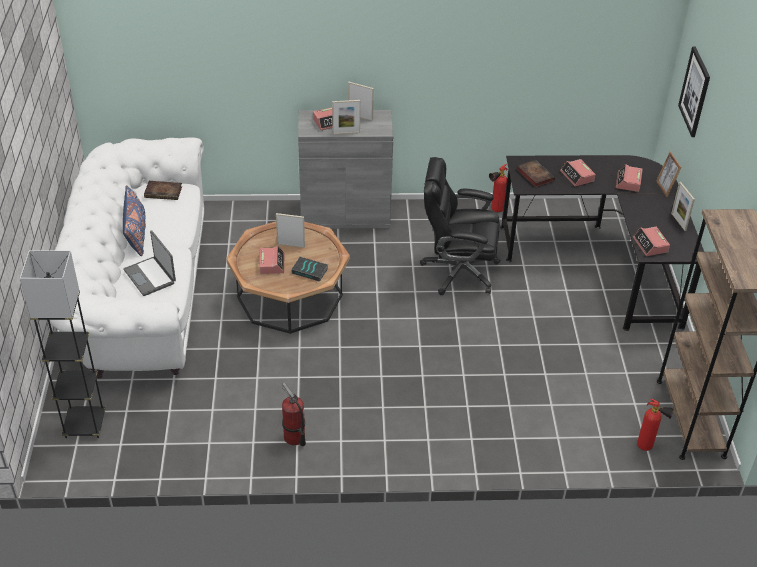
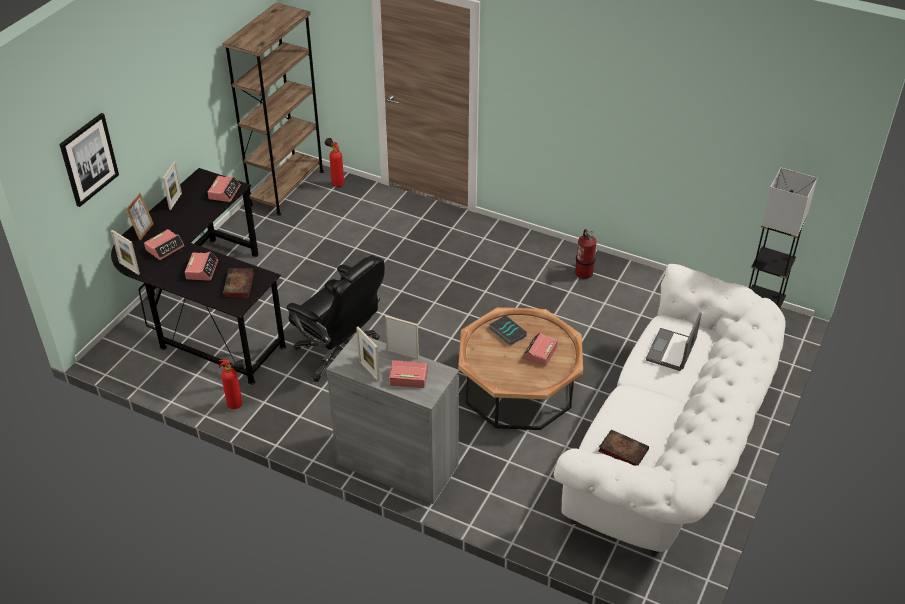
camera: 150 degrees left, 0 degrees up
(136, 234) = (671, 407): blue pillow -> none
(150, 276) = (672, 351): laptop -> laptop turned 150 degrees counterclockwise
(291, 245) = (508, 366): picture frame -> picture frame (129, 268)

